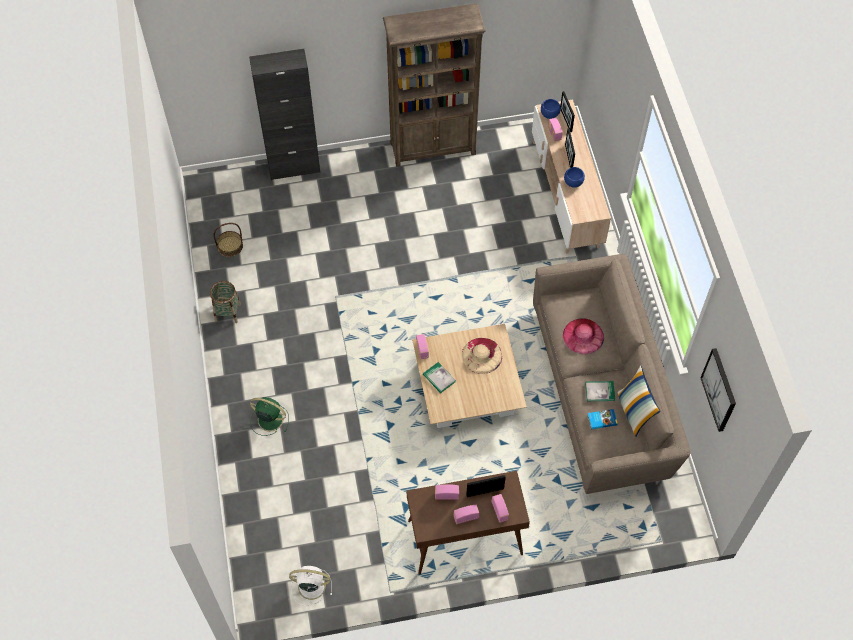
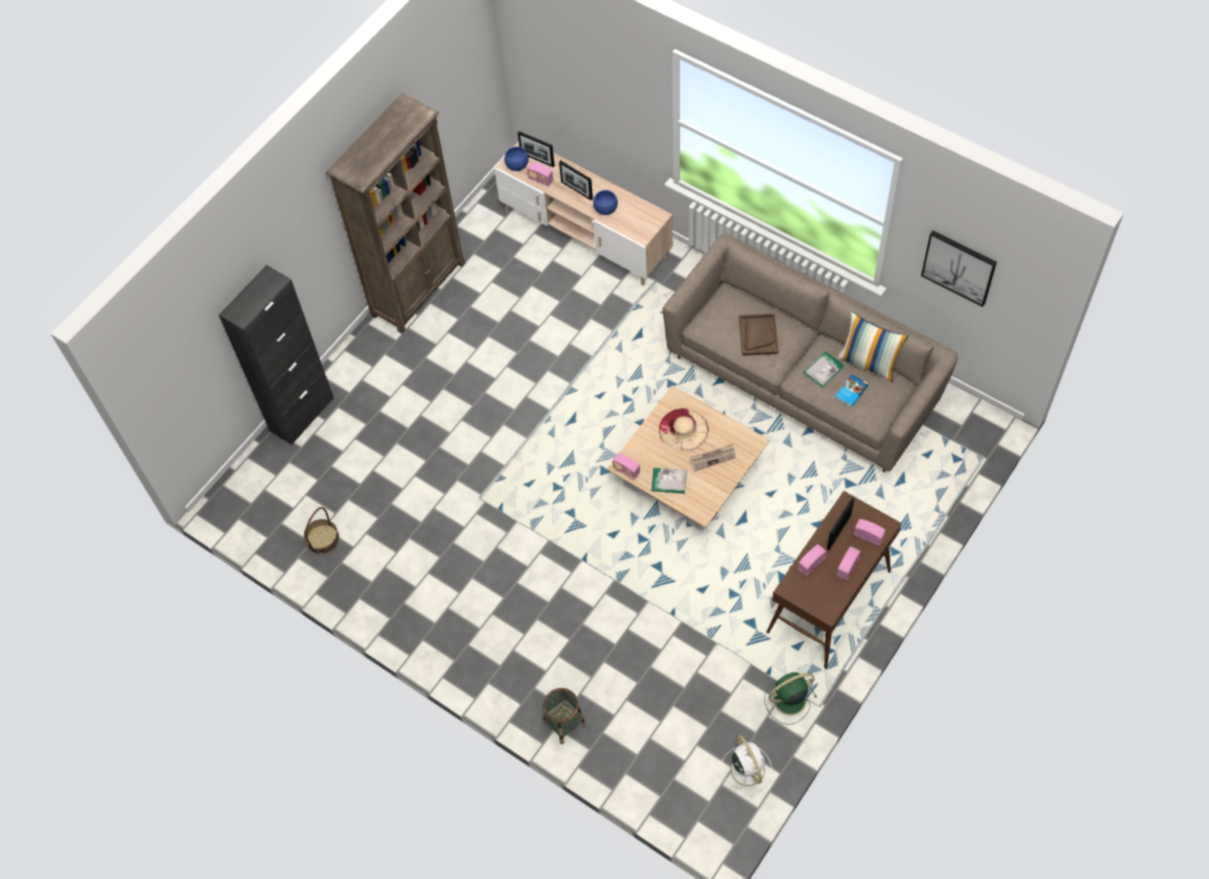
camera: 40 degrees left, 0 degrees up
(228, 312) = (391, 601): basket -> basket (564, 723)
(269, 419) = (543, 661): green fan -> green fan (788, 700)
(310, 586) = (746, 768): white fan -> white fan turned 105 degrees clockwise
(480, 387) = (712, 458): none -> newspaper
(583, 336) = (758, 335): pink hat -> brown tray

